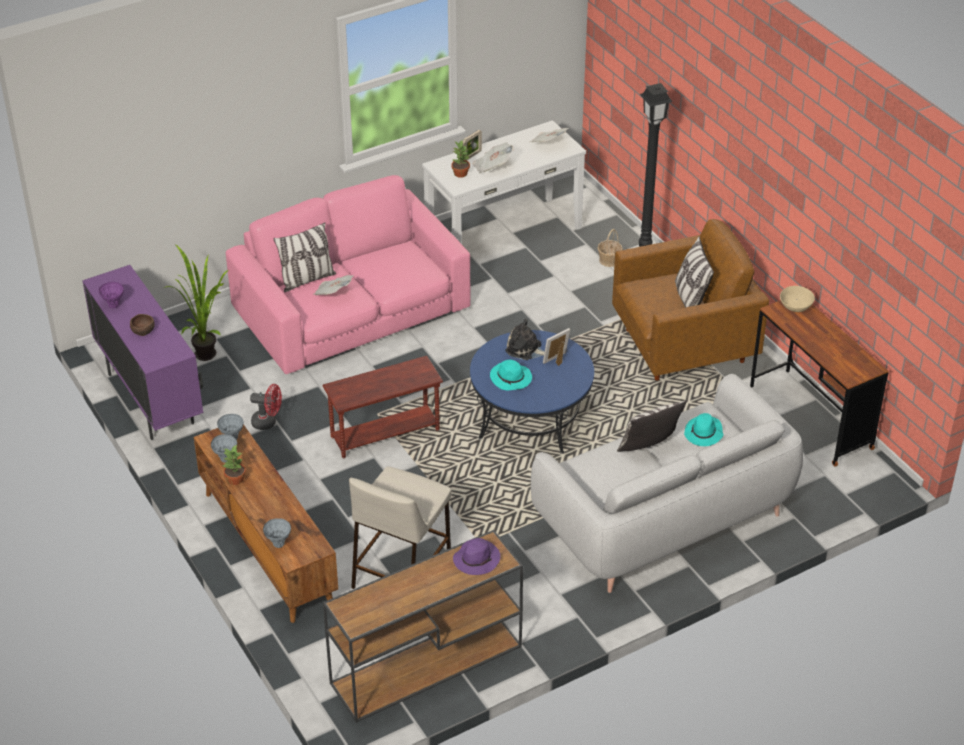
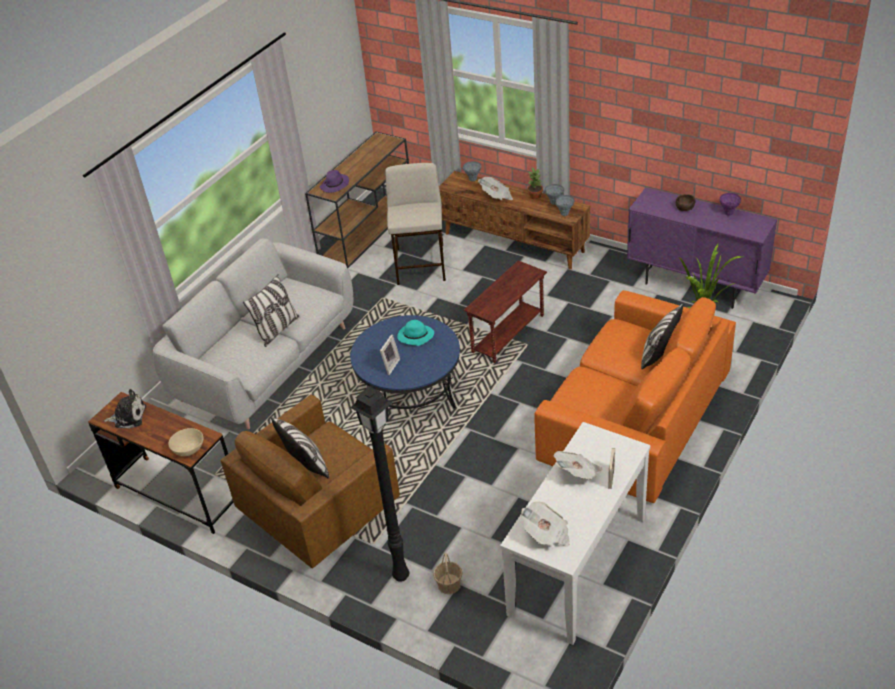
camera: 155 degrees right, 0 degrees up
(268, 422) = (597, 306): red fan -> none
(333, 293) = (620, 346): newspaper -> newspaper (496, 196)
(352, 310) = (634, 416): pink sofa -> orange sofa
(460, 173) = (601, 450): potted plant -> none
(525, 349) = (422, 363): plush toy -> plush toy (128, 416)
(703, 434) = (239, 354): turquoise hat -> none

